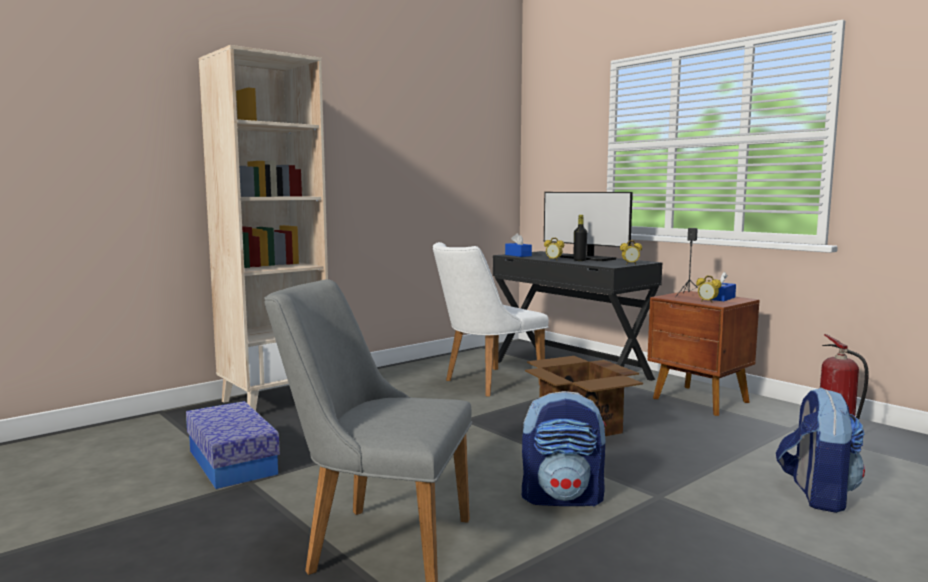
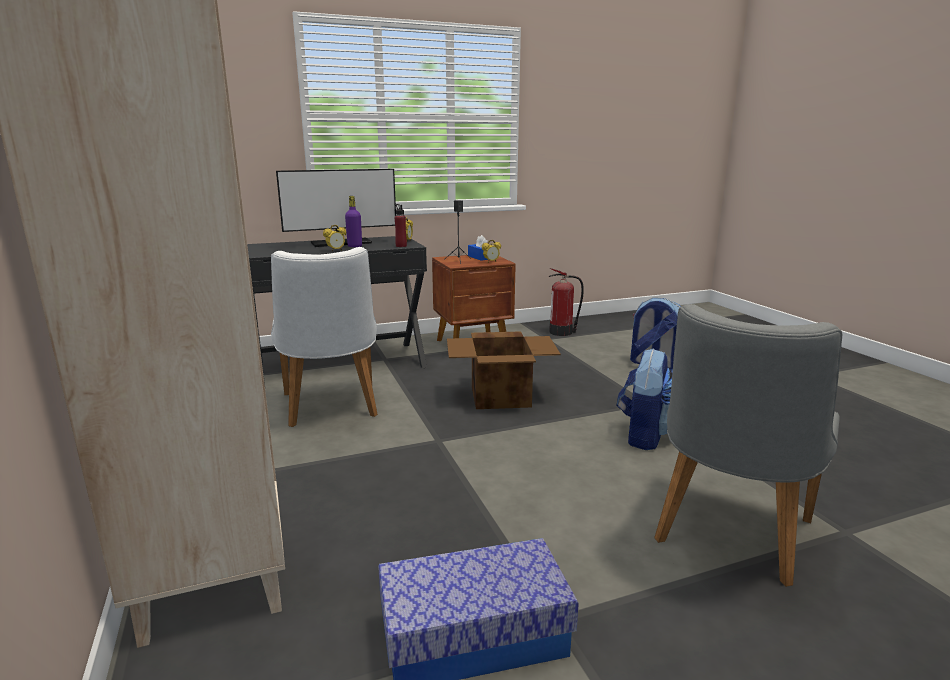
camera: 70 degrees left, 10 degrees up
(518, 255) = (266, 253): blue tissue box -> none
(579, 260) = (355, 246): black bottle -> purple bottle
(603, 265) = (401, 246): none -> red bottle

